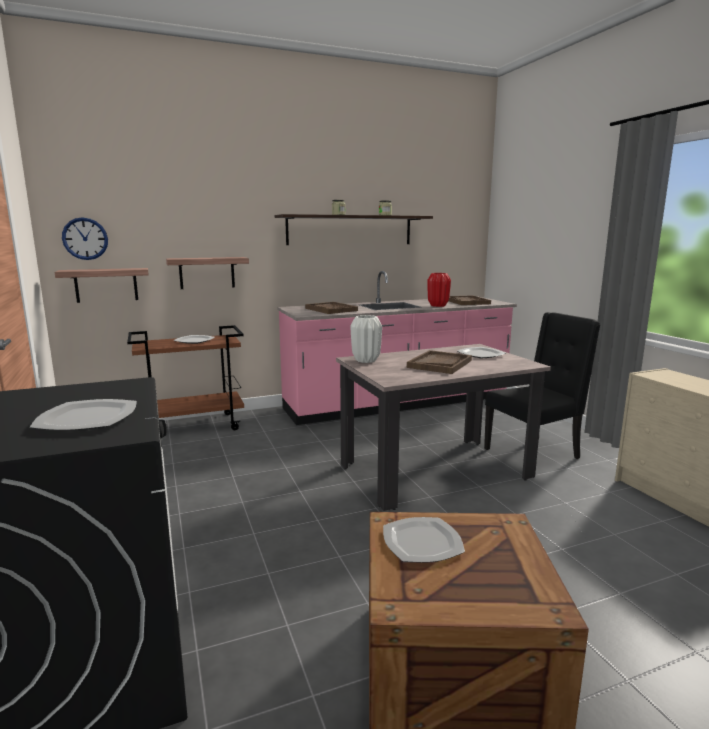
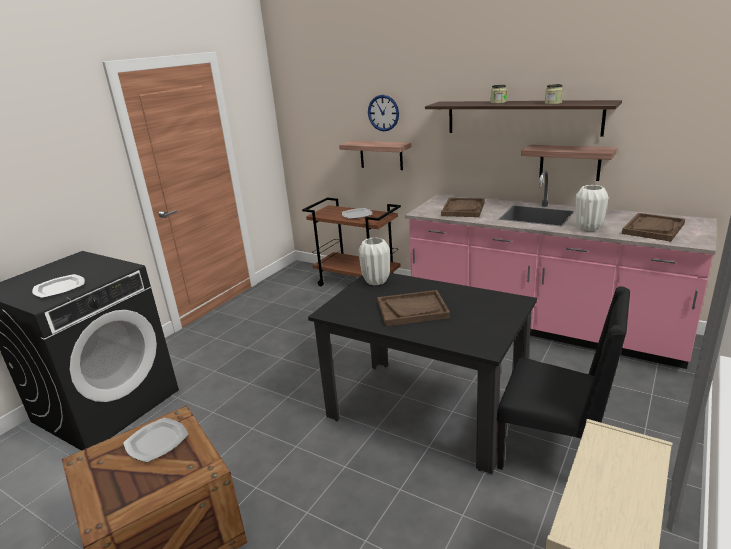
camera: 55 degrees right, 10 degrees up
(85, 238) = (302, 122): wall clock -> wall clock (383, 113)
(106, 285) = (315, 159): shelf -> shelf (569, 162)
(435, 471) = (425, 410): beige dining table -> black dining table
(438, 305) = (588, 228): red vase -> white vase
(481, 354) = (485, 313): plate -> none

